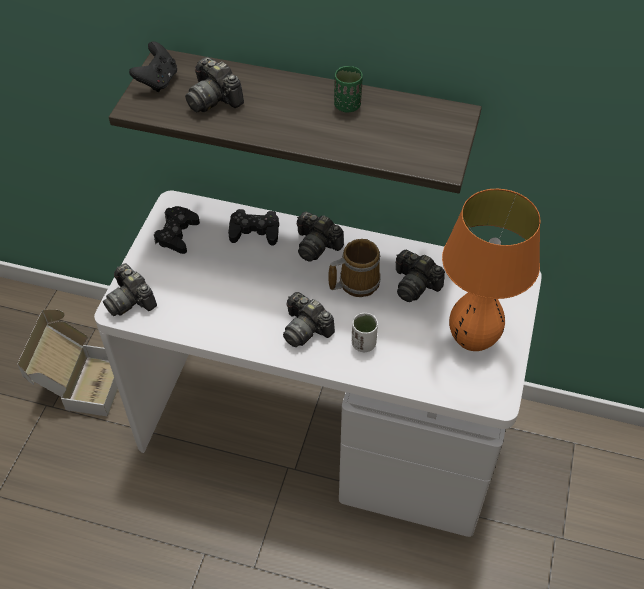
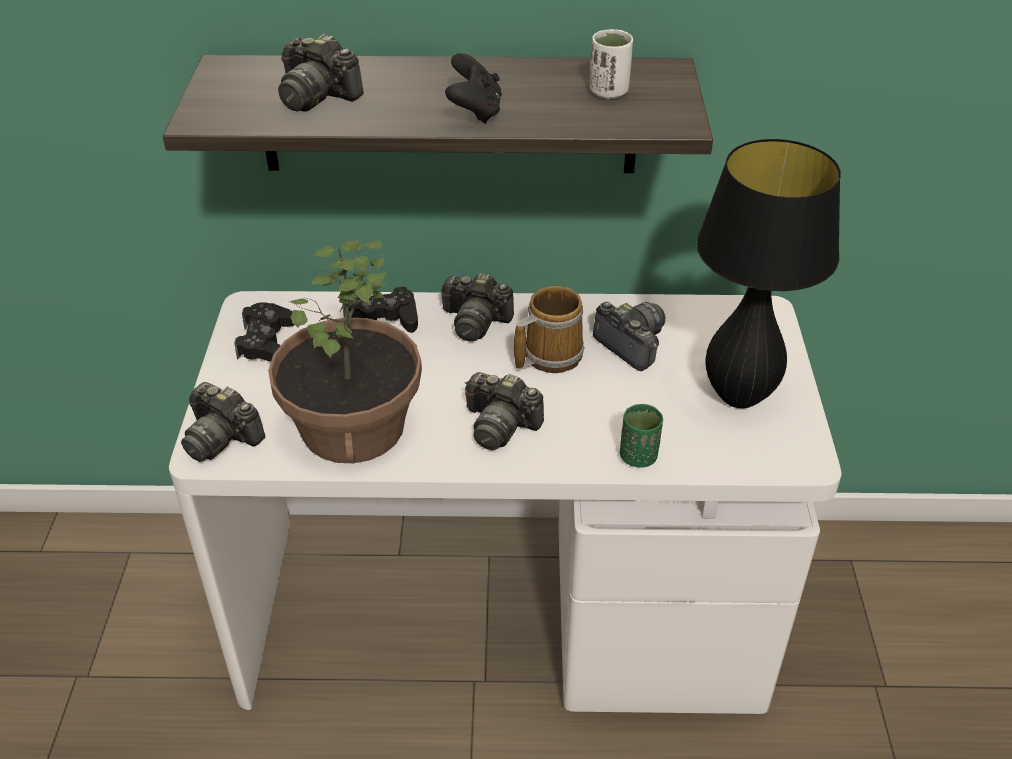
camera: 15 degrees left, 10 degrees down
(80, 383) = (124, 633): cardboard box -> none
(158, 81) = (224, 88): black game controller -> black game controller (475, 112)
(212, 309) = (351, 427): none -> potted plant
(347, 106) = (512, 79): green cup -> green cup (638, 457)
(363, 344) = (590, 428): white cup -> white cup (608, 92)
(415, 285) = (631, 344): camera -> camera turned 150 degrees counterclockwise
(472, 341) = (738, 397): orange table lamp -> black table lamp

